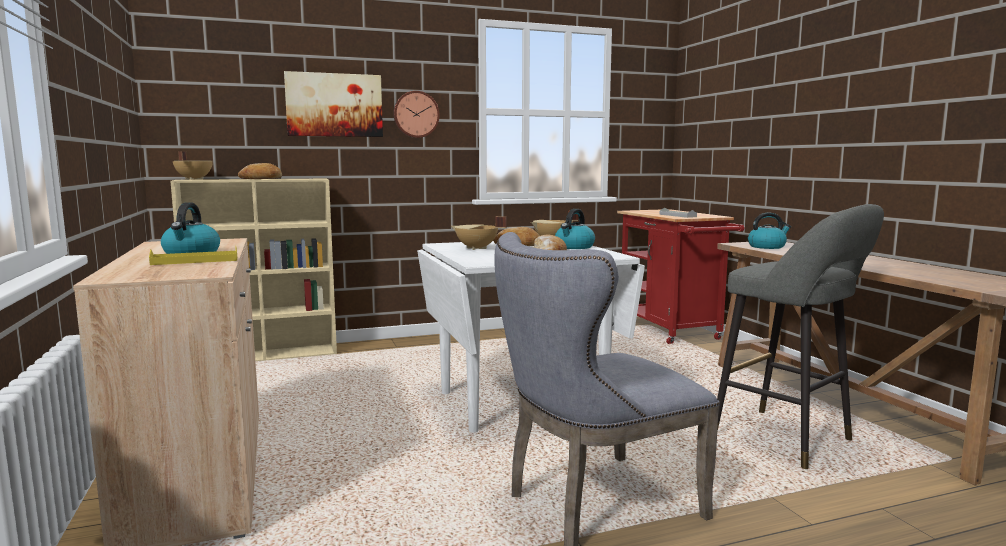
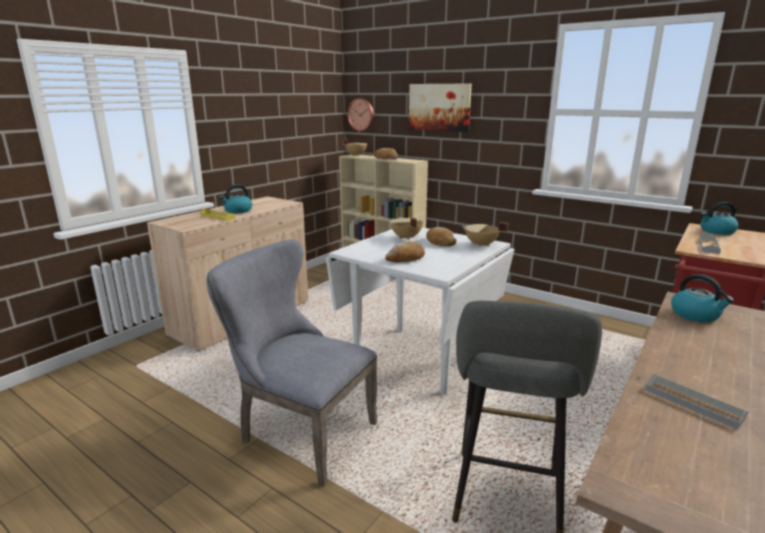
camera: 55 degrees right, 10 degrees up
(416, 114) = (495, 114): wall clock -> wall clock (361, 114)
(574, 247) = (463, 255): kettle -> kettle (716, 231)
(900, 268) = (693, 403): none -> grey tray

